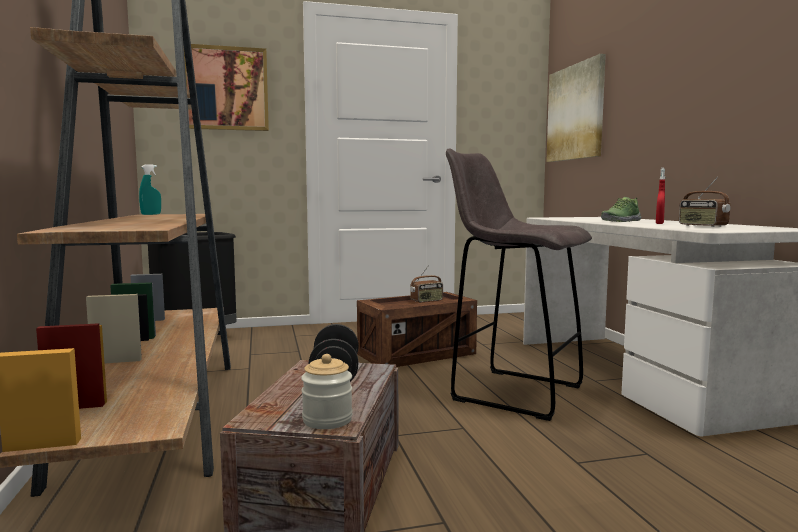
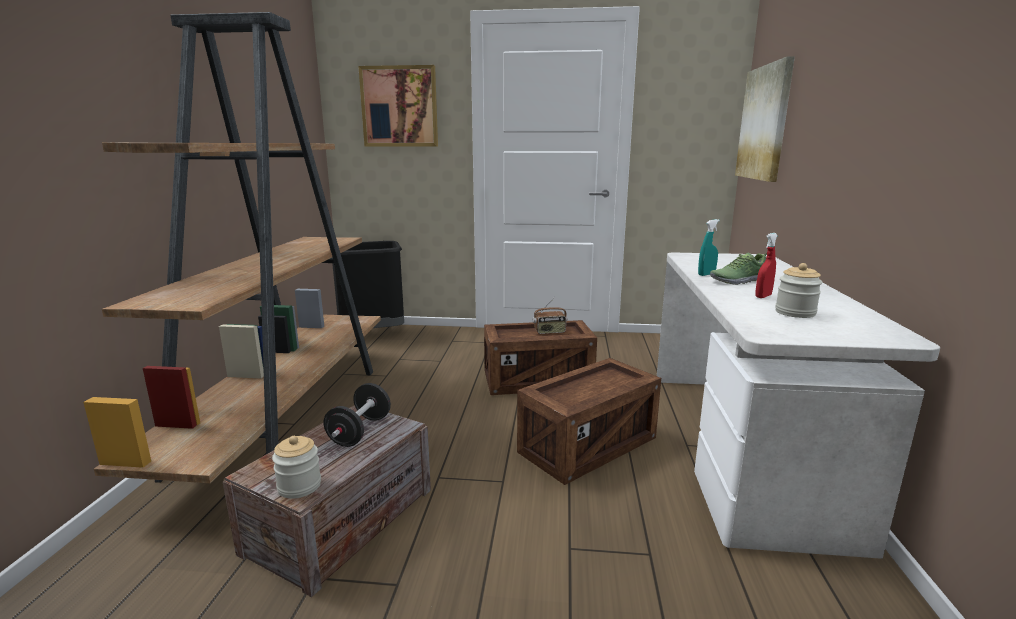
camera: 20 degrees right, 10 degrees up
(151, 214) = (308, 239): turquoise spray bottle -> turquoise spray bottle (706, 274)
(513, 392) = (588, 446): grey stool -> crate
(702, 226) = (795, 312): radio -> jar

